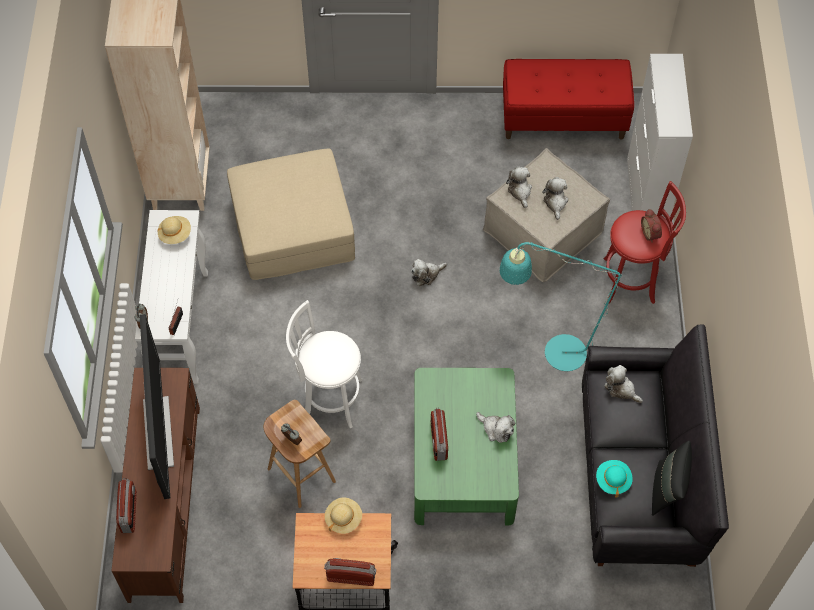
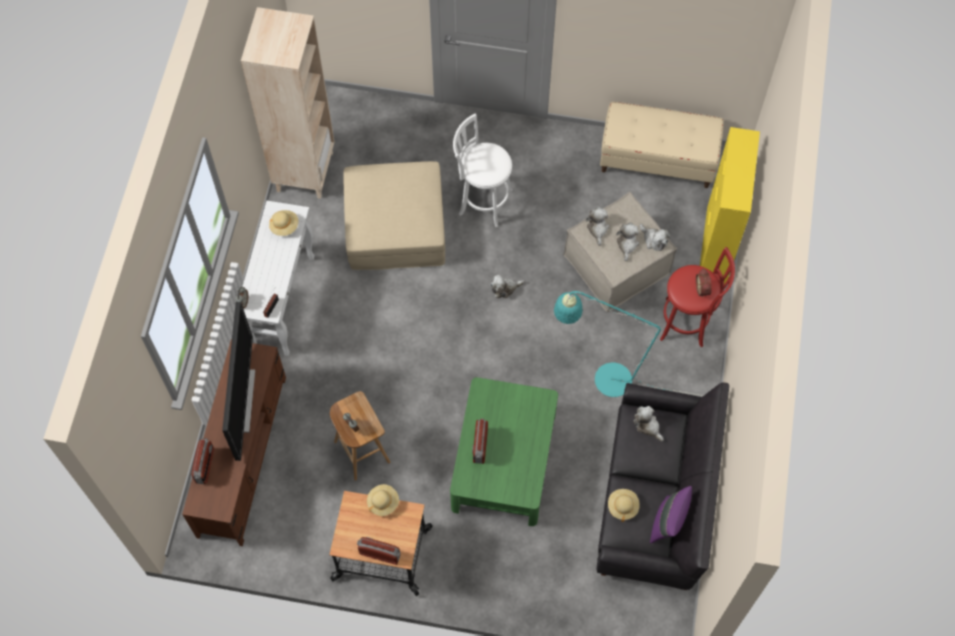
camera: 10 degrees right, 5 degrees up
(329, 398) = (398, 387): white stool -> white stool (482, 201)
(496, 429) = (532, 443): plush toy -> plush toy (654, 240)
(563, 118) = (657, 160): red bench -> beige bench
(613, 480) = (622, 506): turquoise hat -> beige hat
(645, 198) = (715, 247): white cabinet -> yellow cabinet
(667, 490) = (668, 523): black pillow -> purple pillow

